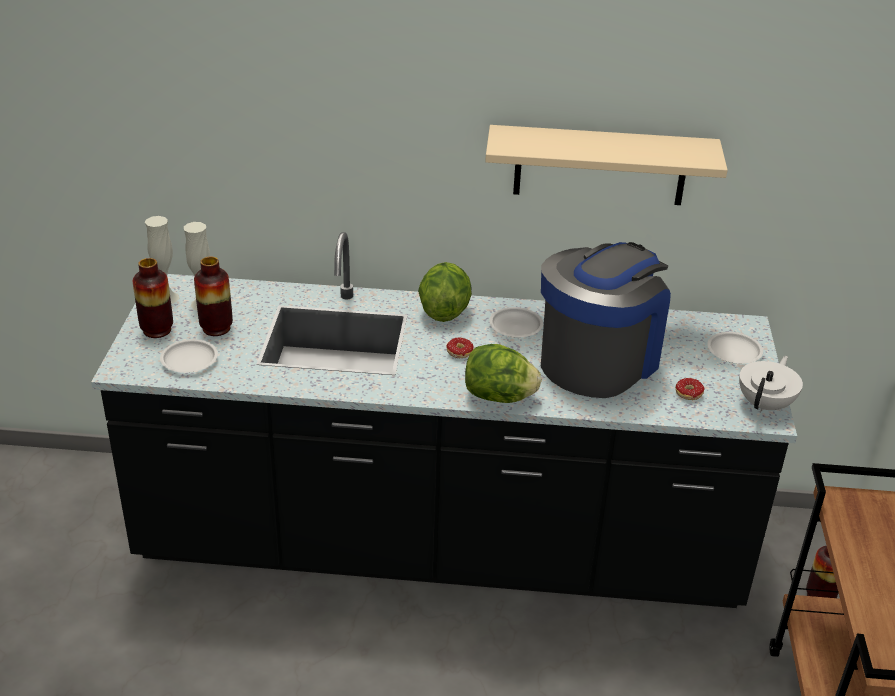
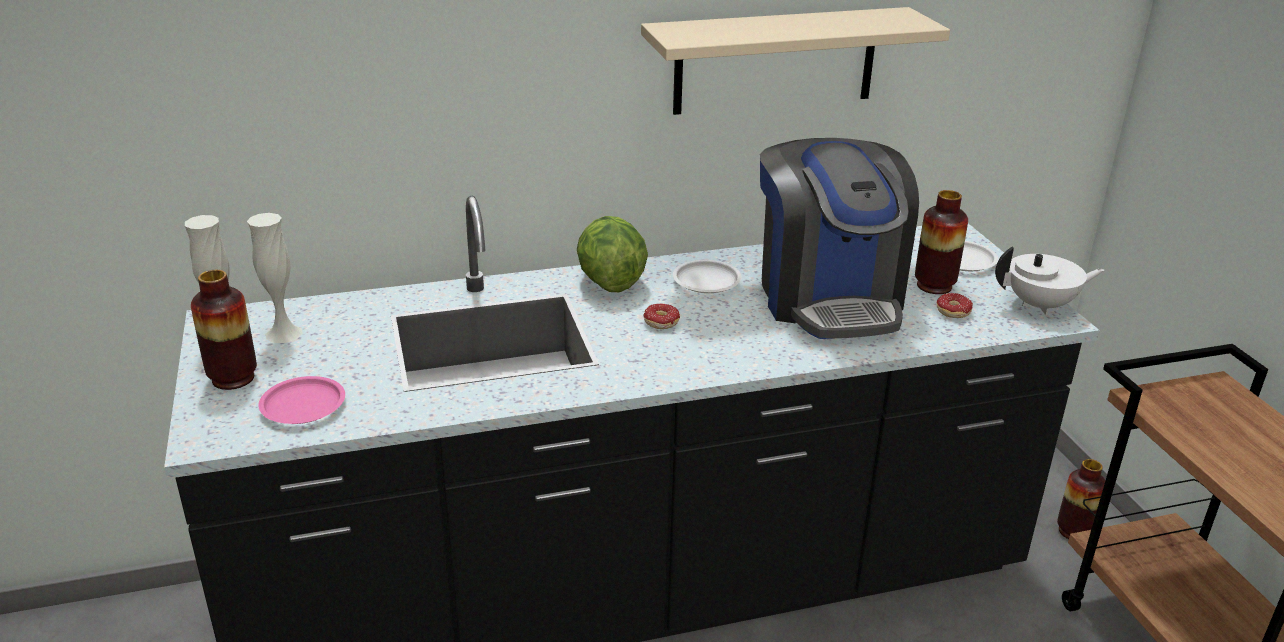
camera: 20 degrees left, 5 degrees down
(189, 360) = (302, 406): white plate -> pink plate
(216, 328) = (320, 359): vase -> vase (934, 286)
(499, 397) = (746, 362): lettuce -> none
(599, 360) = (828, 297): coffee machine -> coffee machine turned 150 degrees clockwise
(765, 404) = (1041, 305): white teapot -> white teapot turned 75 degrees clockwise

